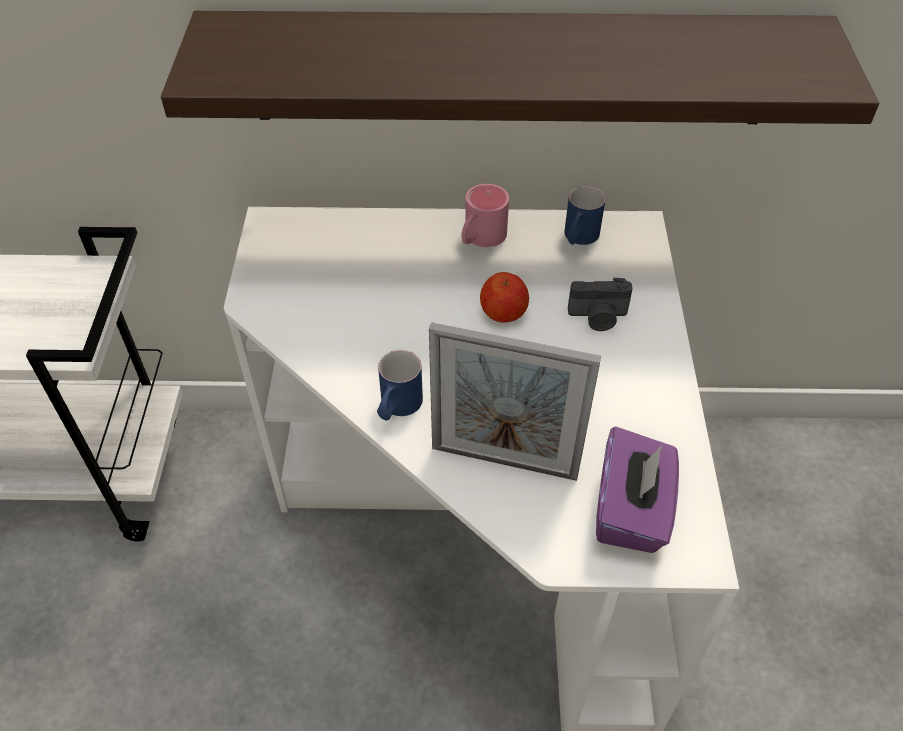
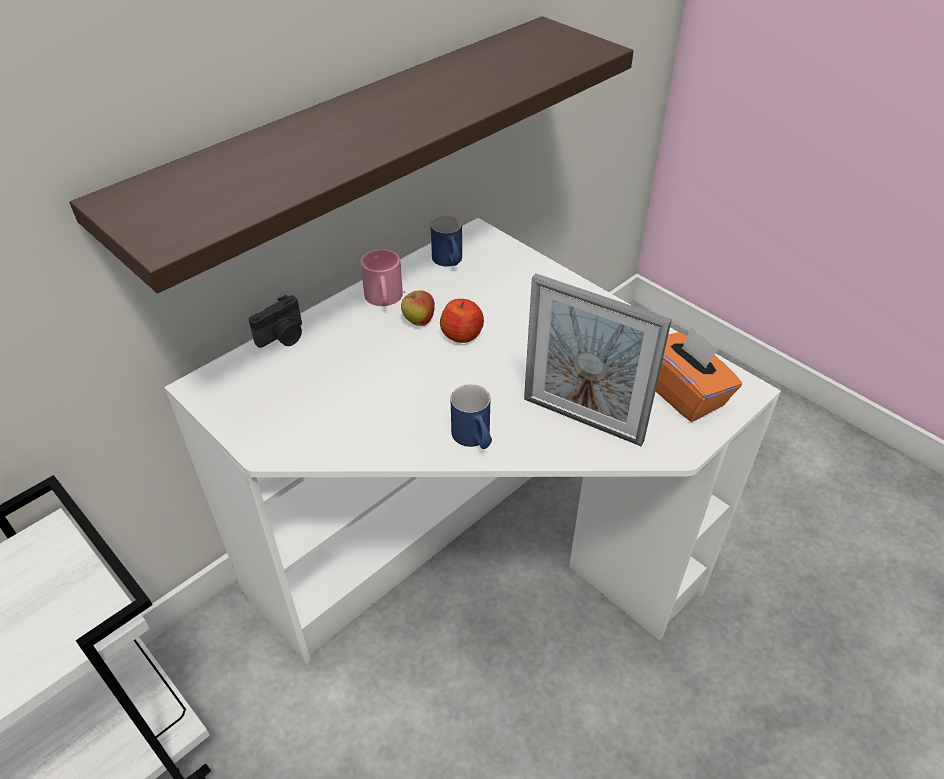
camera: 45 degrees left, 5 degrees down
(483, 276) = (418, 321): none -> apple
(504, 461) = (582, 420): picture frame -> picture frame turned 60 degrees clockwise
(598, 317) = (523, 300): camera -> camera (283, 337)
(631, 511) = (683, 393): purple tissue box -> orange tissue box

